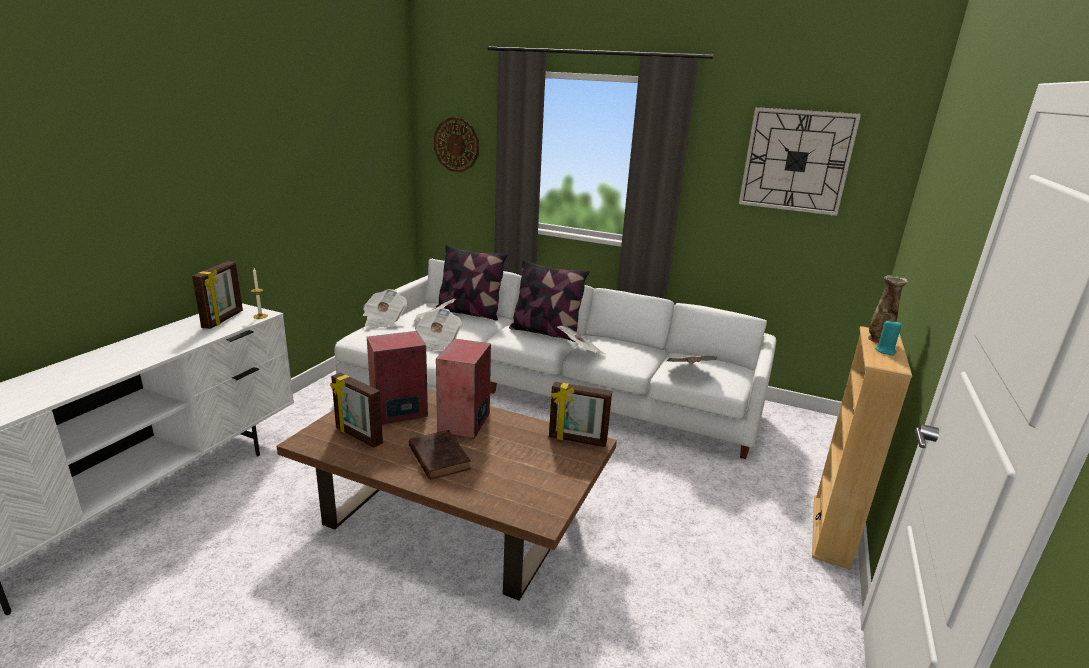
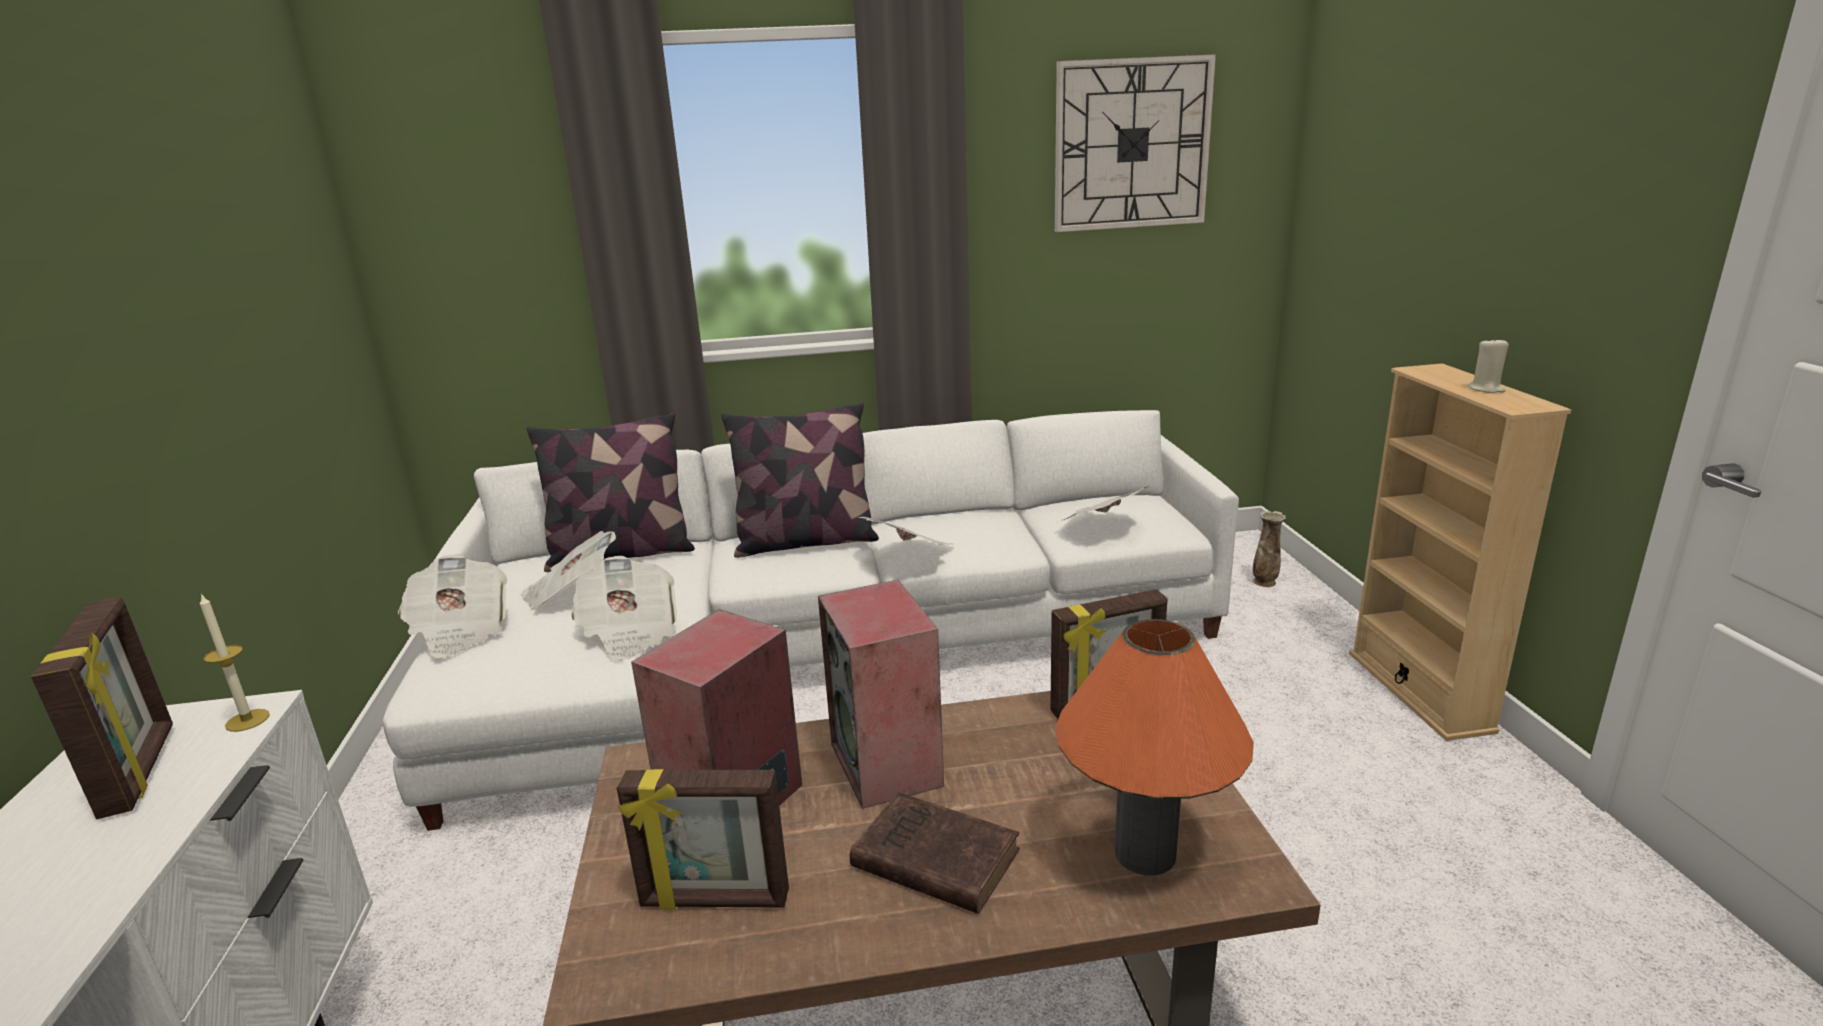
camera: 30 degrees left, 0 degrees up
(456, 145) = (462, 214): wall clock -> none
(513, 492) = (1145, 853): none -> orange table lamp
(878, 340) = (1449, 378): vase -> vase (1265, 582)
(885, 351) = (1486, 389): turquoise candle -> beige candle

